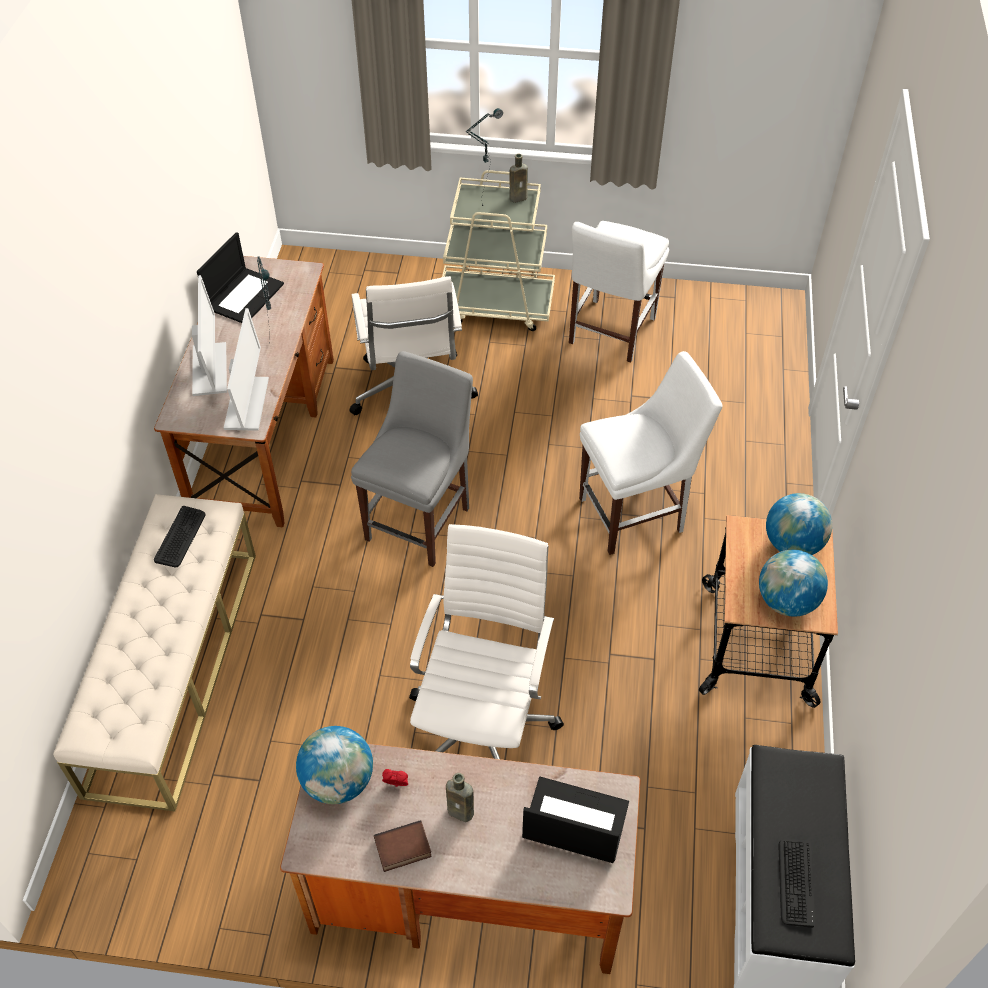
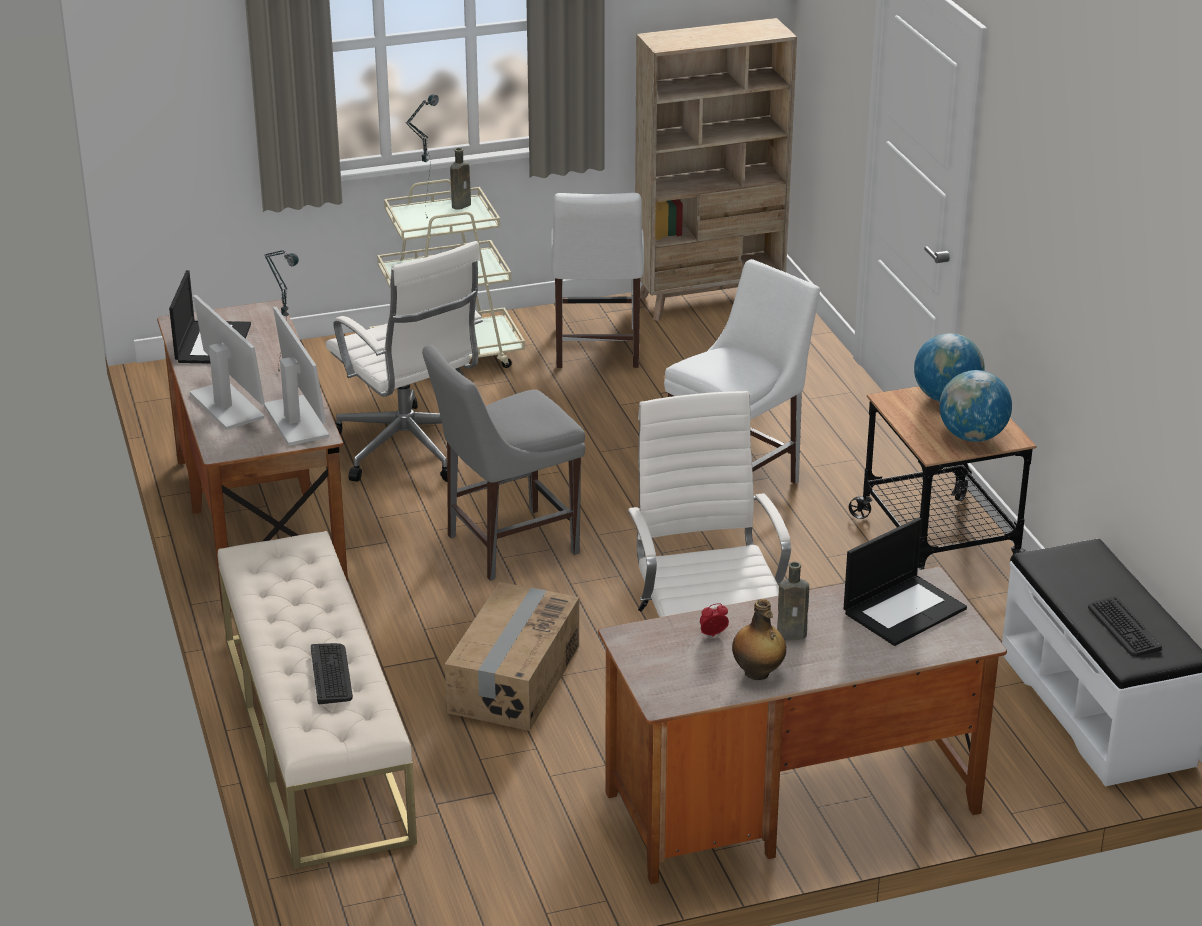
camera: 25 degrees left, 20 degrees down
(180, 537) = (283, 570): keyboard -> keyboard (331, 674)
(338, 781) = (652, 649): globe -> none
(343, 665) = (513, 679): none -> cardboard box
(402, 849) = (757, 673): book -> bottle
(421, 520) = (506, 545): grey chair -> grey chair turned 120 degrees counterclockwise
(574, 821) = (904, 609): laptop -> laptop turned 150 degrees clockwise
(730, 305) = (710, 299): none -> beige bookcase

